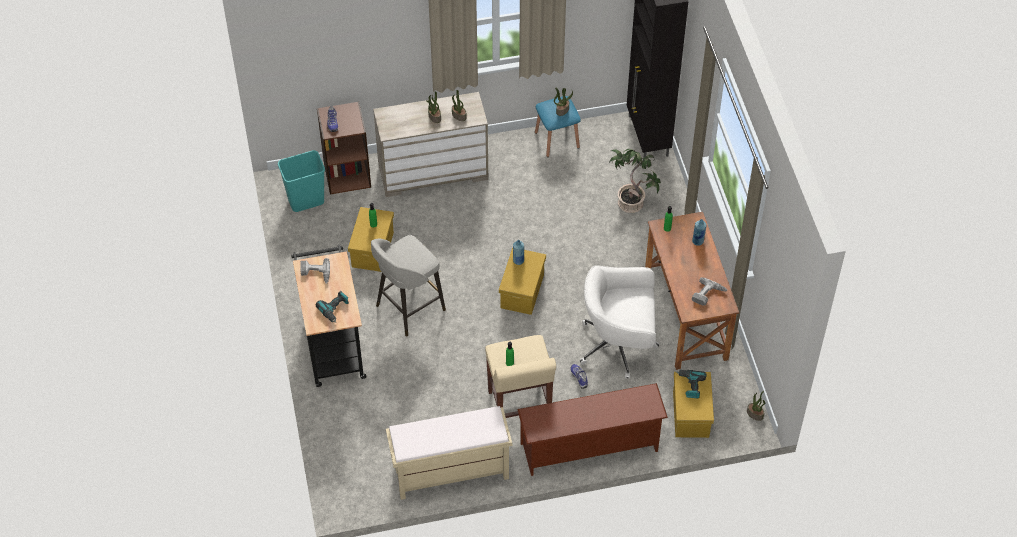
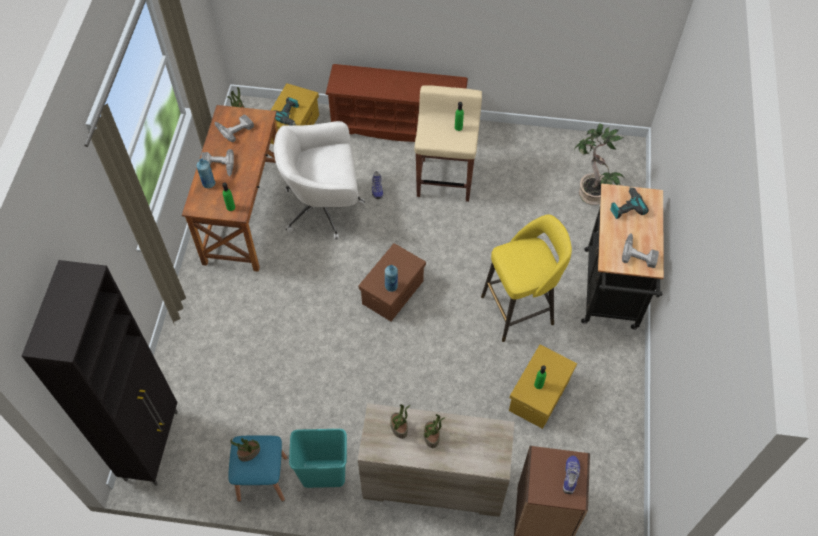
camera: 160 degrees left, 5 degrees up
(306, 200) = (603, 492): turquoise trash can -> turquoise trash can (323, 474)
(408, 309) = (519, 310): grey stool -> yellow stool
(450, 473) = (530, 142): beige bench -> none
(522, 291) = (393, 291): yellow storage box -> brown storage box
(619, 345) = (324, 207): white office chair -> white office chair turned 150 degrees clockwise
(632, 203) = (223, 359): potted plant -> potted plant (591, 193)
(699, 257) = (218, 166): none -> power drill

